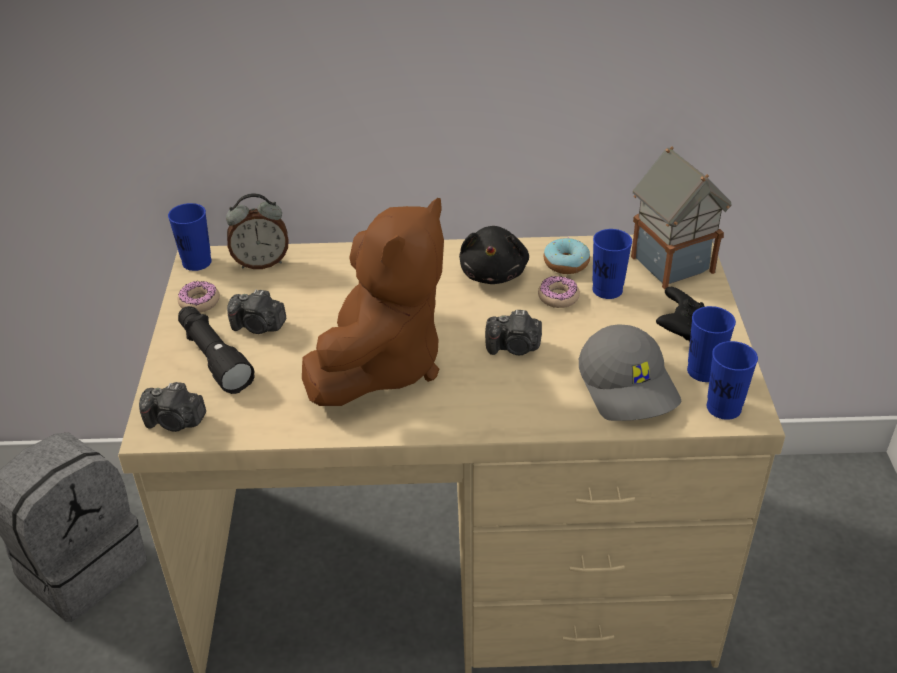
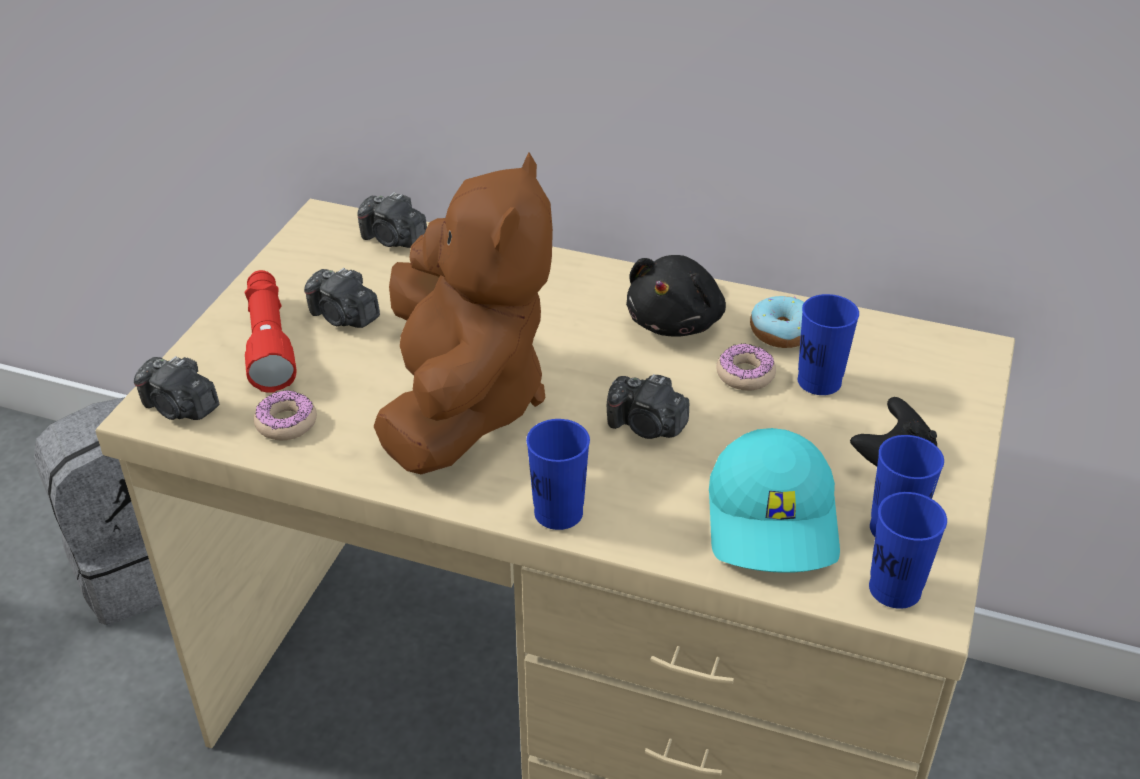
camera: 20 degrees right, 0 degrees up
(197, 262) = (319, 222): blue cup -> blue cup (558, 512)
(199, 302) = (293, 270): donut -> donut (286, 423)
(213, 358) = (269, 342): black flashlight -> red flashlight
(261, 262) = (393, 239): alarm clock -> camera
(381, 365) = (462, 403): brown plush toy -> brown plush toy turned 45 degrees counterclockwise
(629, 386) = (775, 521): grey cap -> turquoise cap
(670, 263) = (931, 367): toy house -> none

